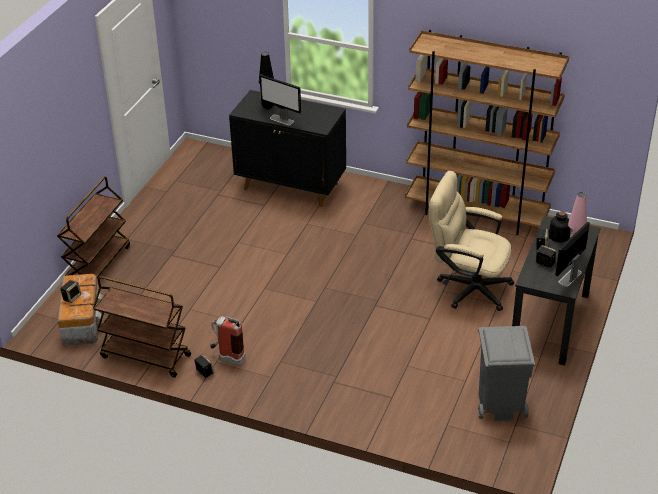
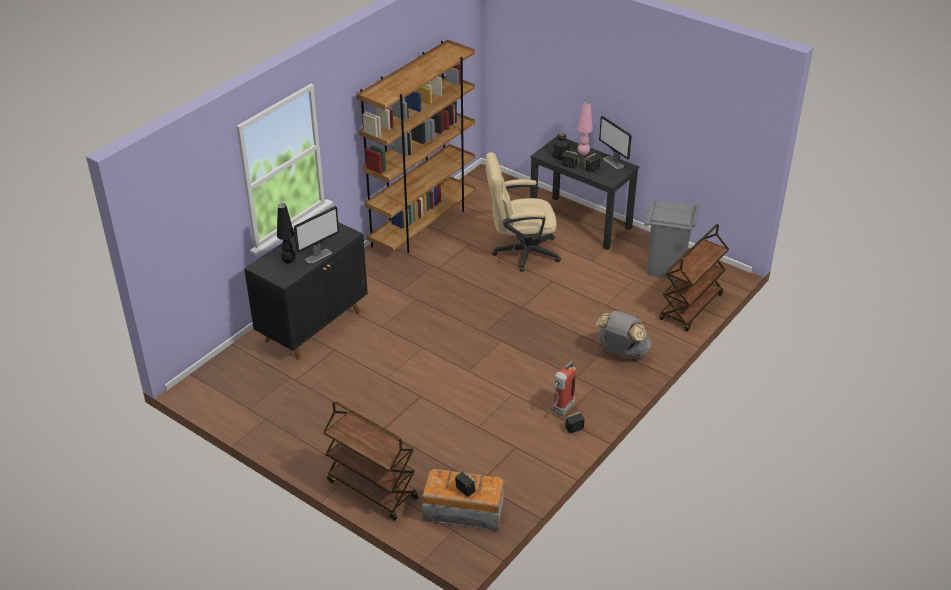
camera: 75 degrees left, 0 degrees up
(145, 356) = (537, 468): brown cart -> brown cart (691, 308)
(331, 389) = (622, 353): none -> grey backpack
(467, 287) = (520, 252): beige office chair -> beige office chair turned 45 degrees clockwise

